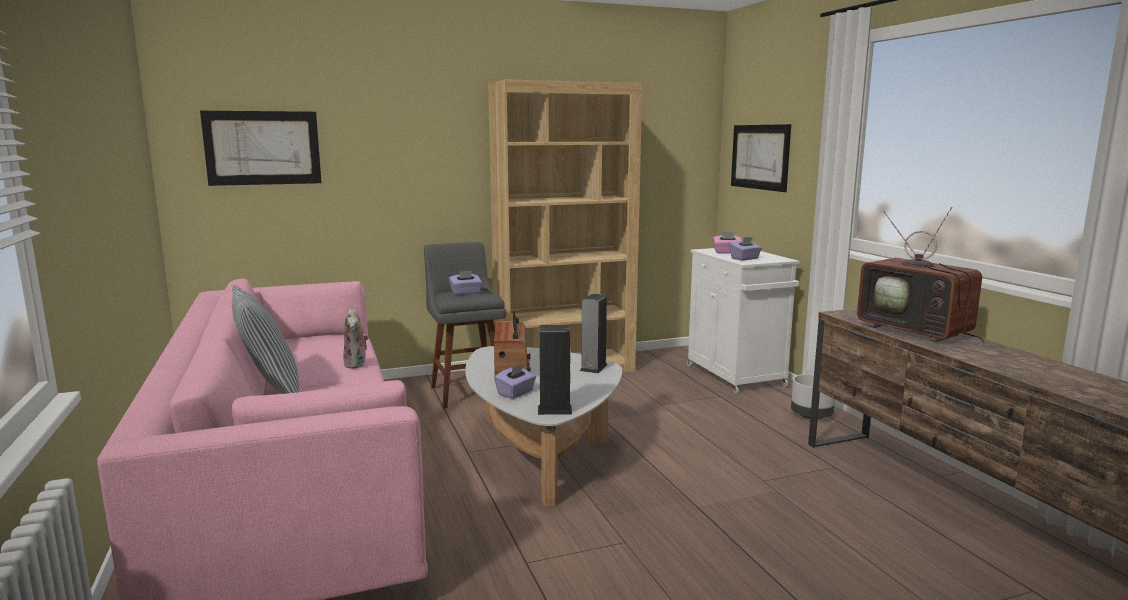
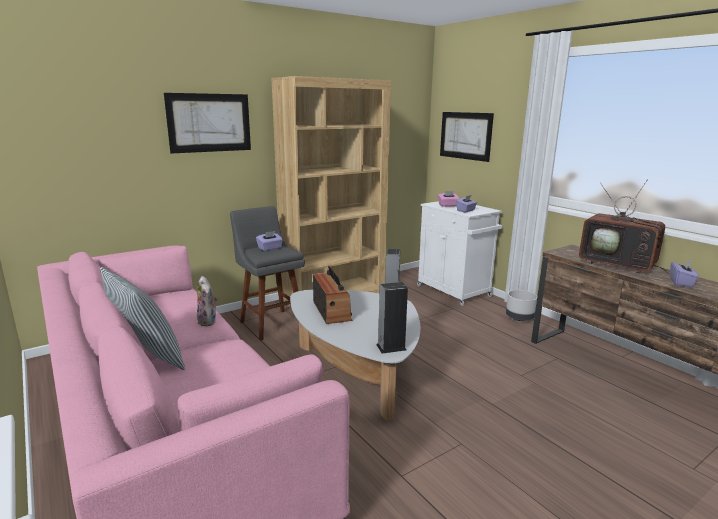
camera: 15 degrees left, 5 degrees up
(263, 148) = (83, 133): picture -> picture (209, 123)
(516, 393) = (350, 334): purple tissue box -> purple tissue box (681, 282)

